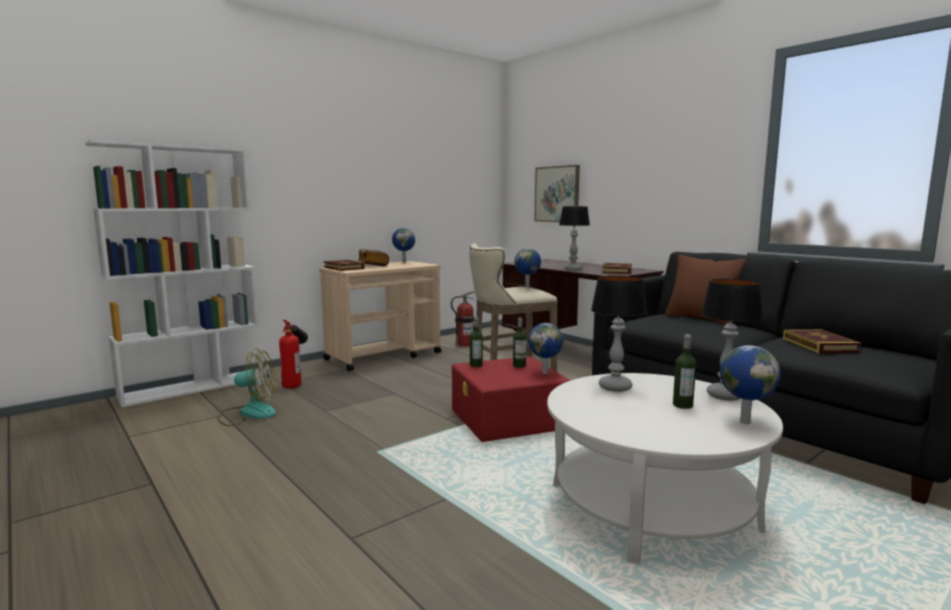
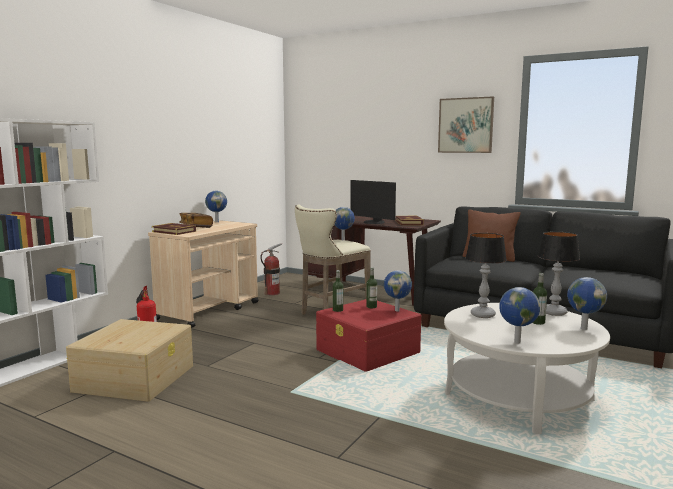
camera: 20 degrees left, 0 degrees up
(248, 413) = (135, 378): fan -> beige storage box
(557, 194) = (340, 157): picture -> picture (465, 125)
(573, 269) = (373, 222): table lamp -> monitor
(616, 427) = (516, 342): none -> globe
(819, 345) = (582, 271): book -> none

